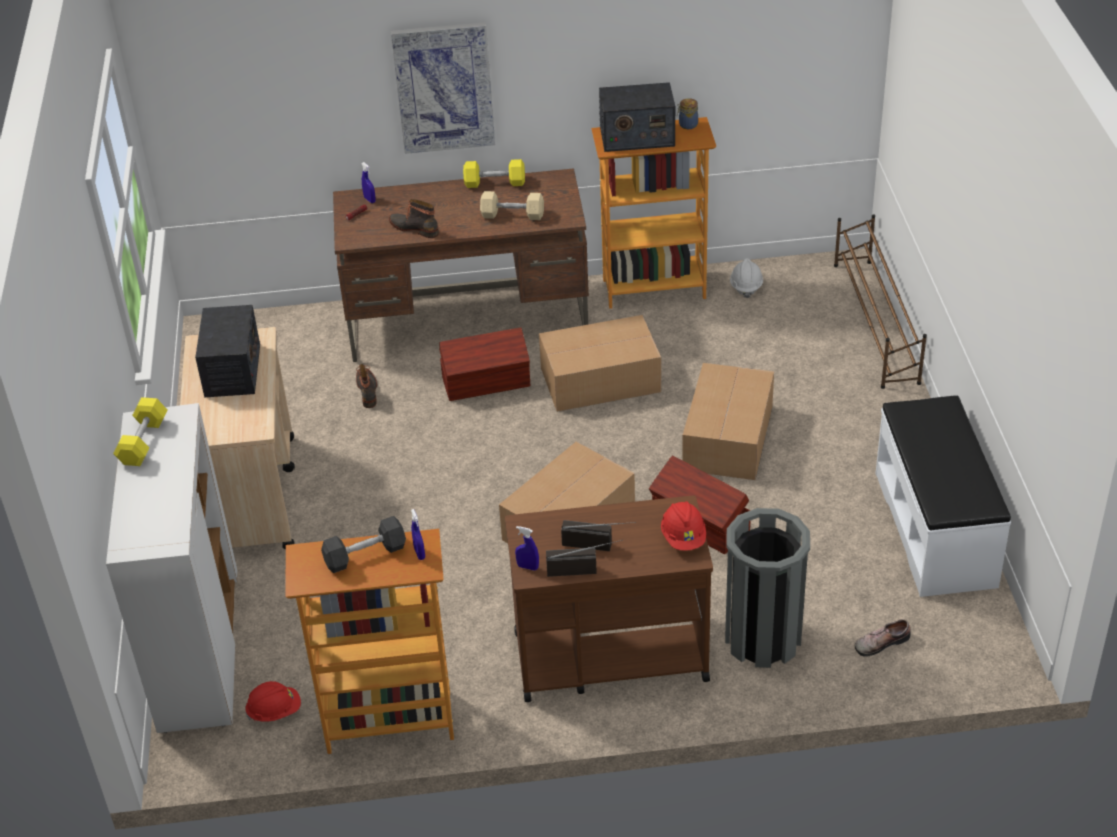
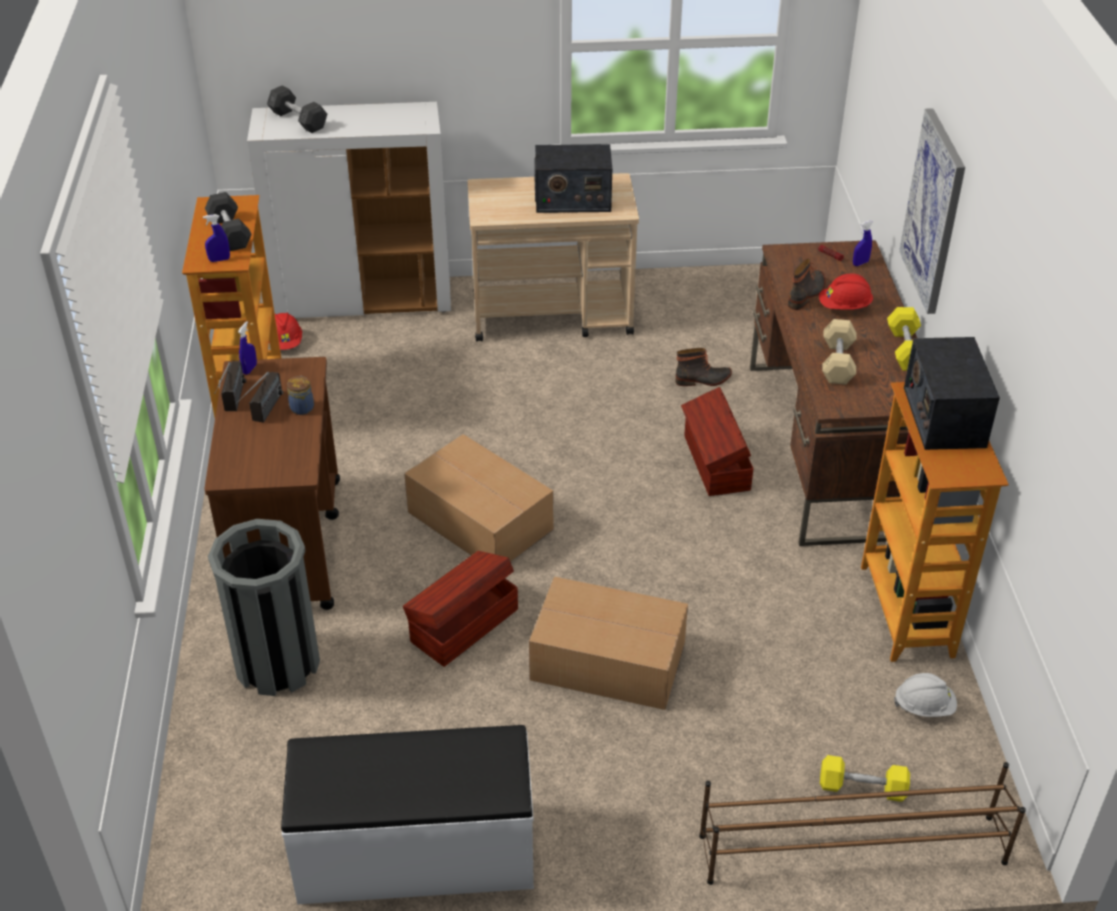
camera: 90 degrees right, 0 degrees up
(143, 442) = (394, 112): yellow dumbbell -> yellow dumbbell (862, 788)
(146, 517) = (298, 120): none -> grey dumbbell
(598, 379) = (720, 552): cardboard box -> none
(683, 537) = (255, 472): red hard hat -> red hard hat (844, 307)
(687, 125) = (982, 464): jar -> jar (302, 407)
(880, 642) = (242, 767): shoe -> none

